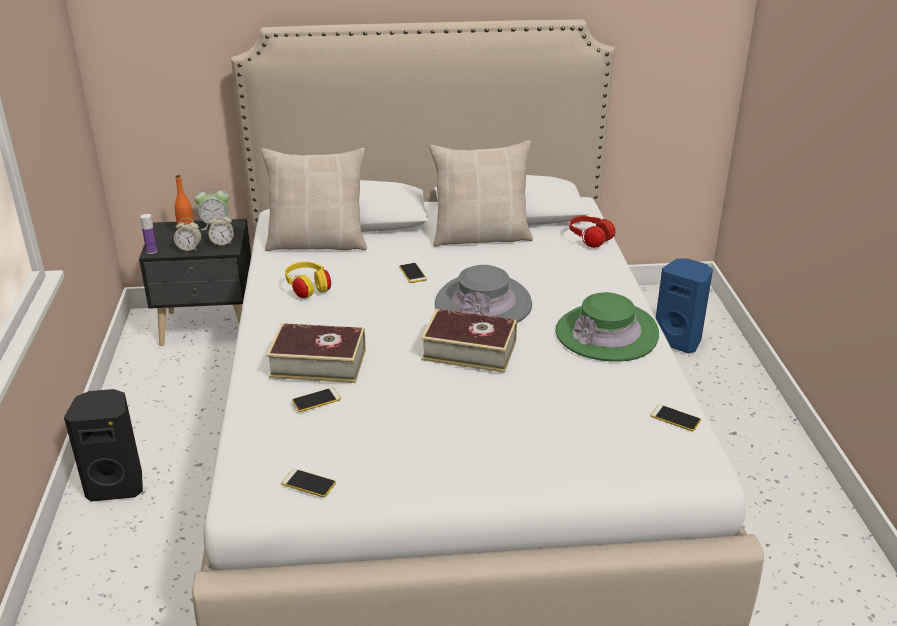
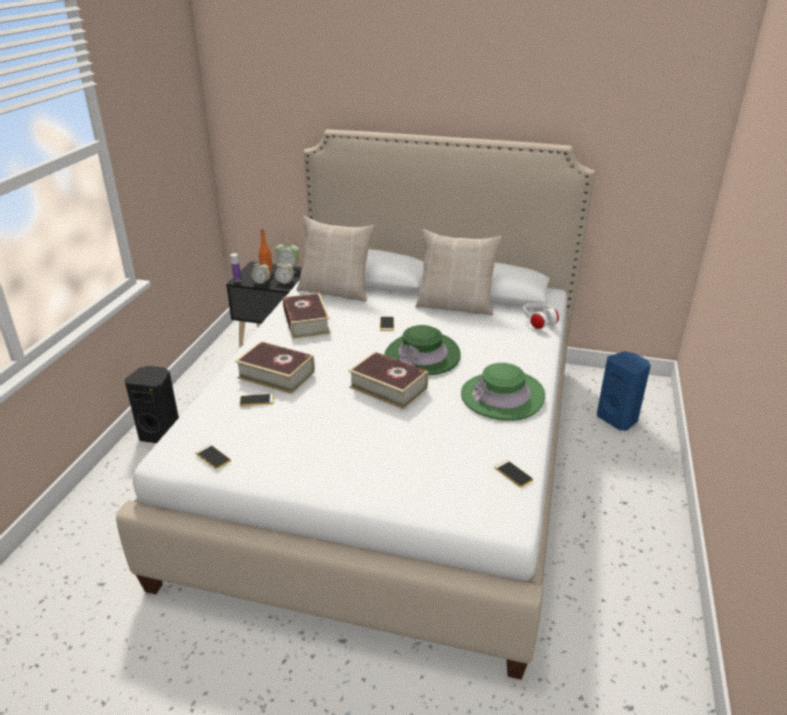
camera: 20 degrees right, 0 degrees up
(308, 290) = (306, 322): yellow headphones -> book
(483, 304) = (422, 355): grey hat -> green hat
(590, 241) = (538, 323): red headphones -> white headphones

